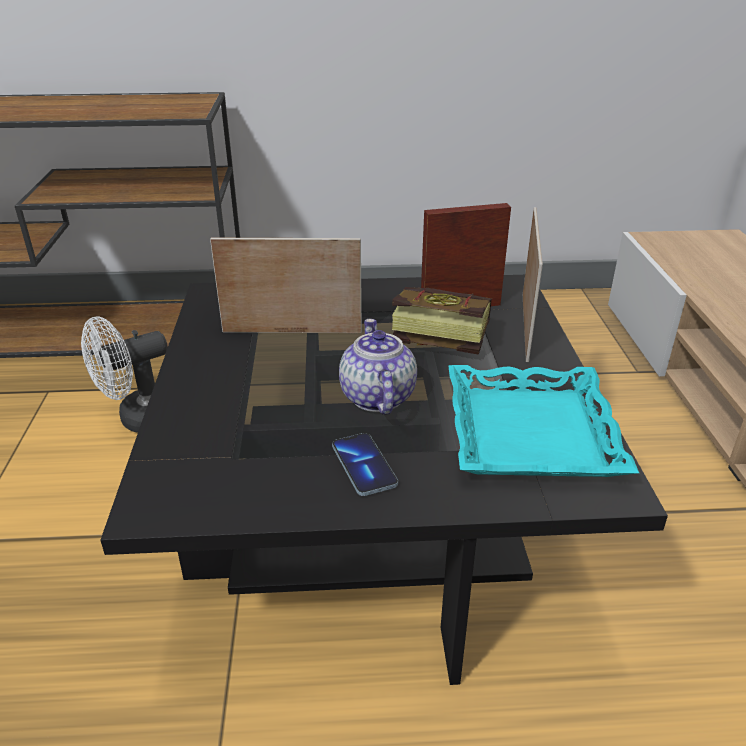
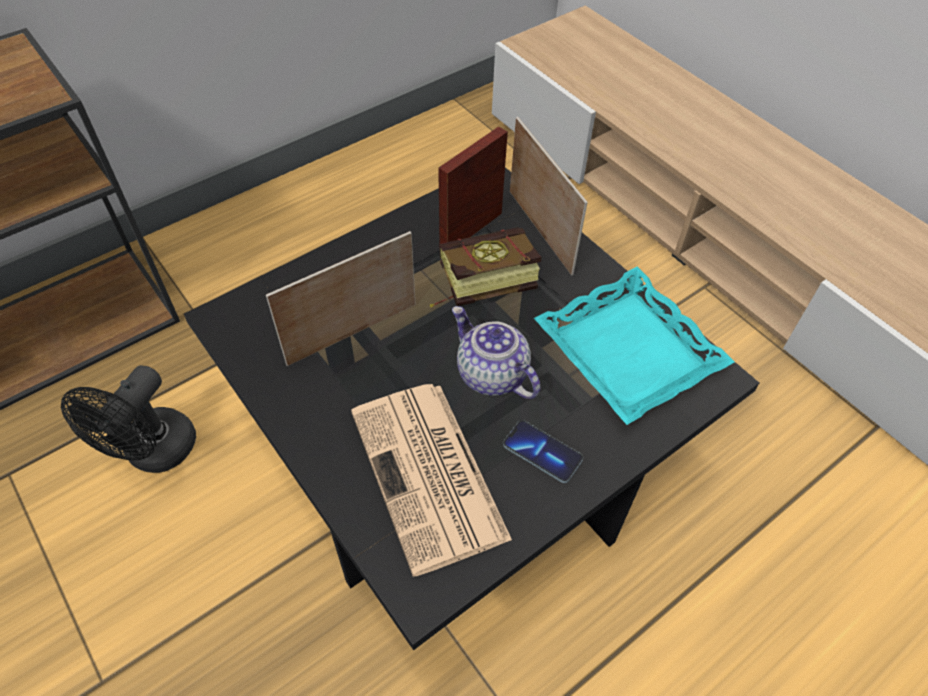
camera: 35 degrees left, 20 degrees up
(141, 419) = (154, 454): white fan -> black fan
(248, 438) = (430, 476): none -> newspaper

